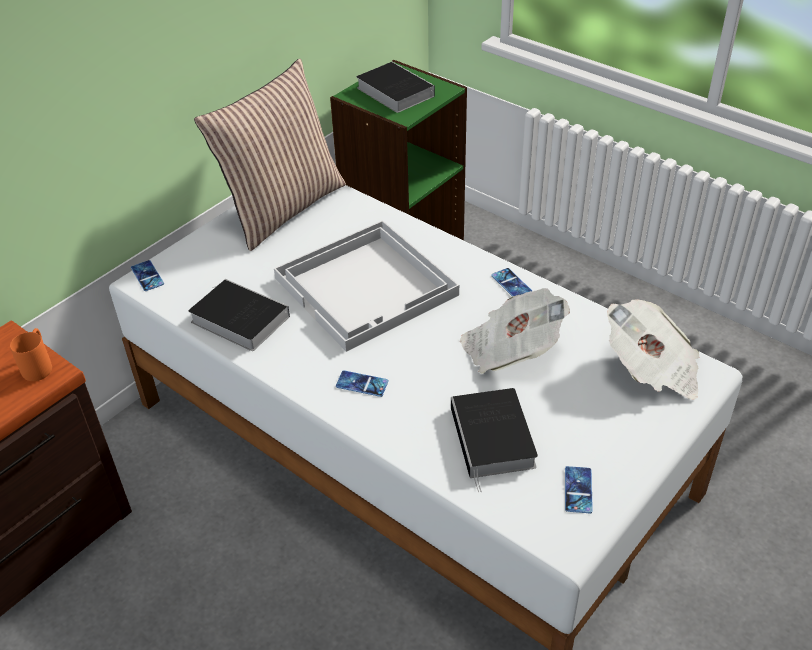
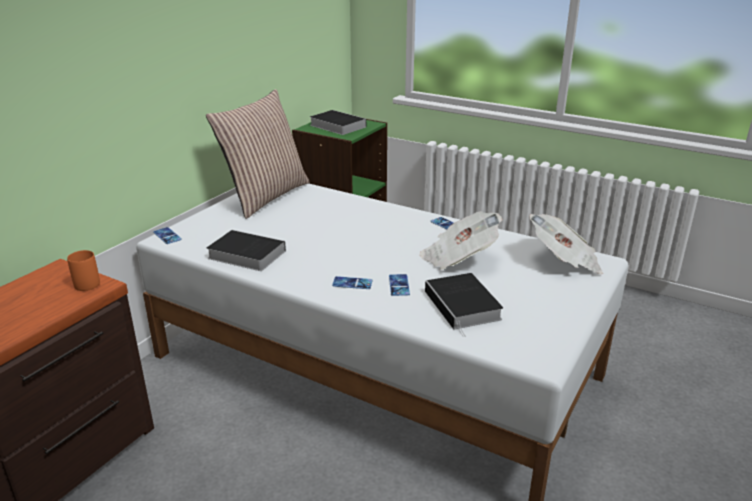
camera: 10 degrees left, 15 degrees down
(368, 286) = (341, 232): white tray -> none
(578, 490) = (538, 329): phone -> phone (399, 285)

